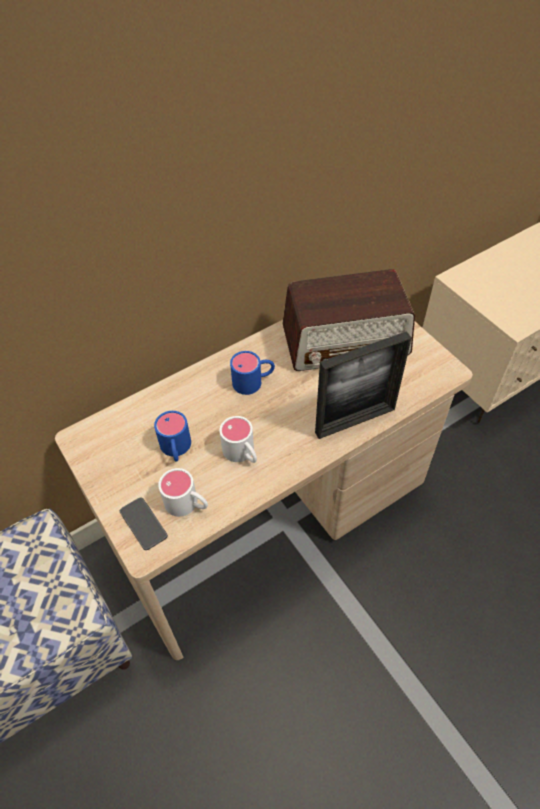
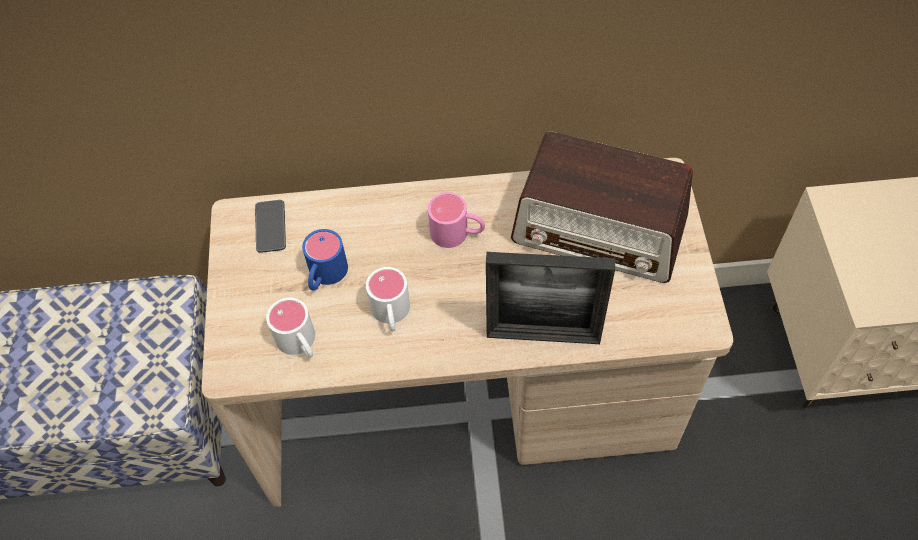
camera: 30 degrees right, 5 degrees up
(143, 524) = (244, 343): phone -> phone (270, 227)
(253, 381) = (457, 233): blue mug -> pink mug

